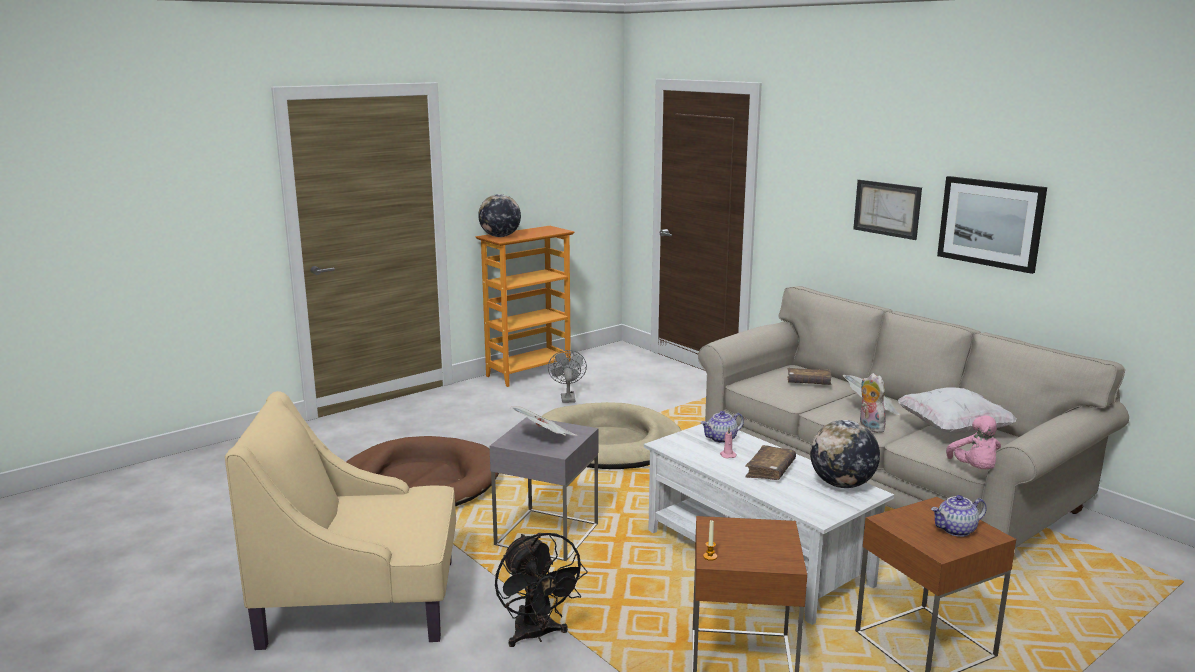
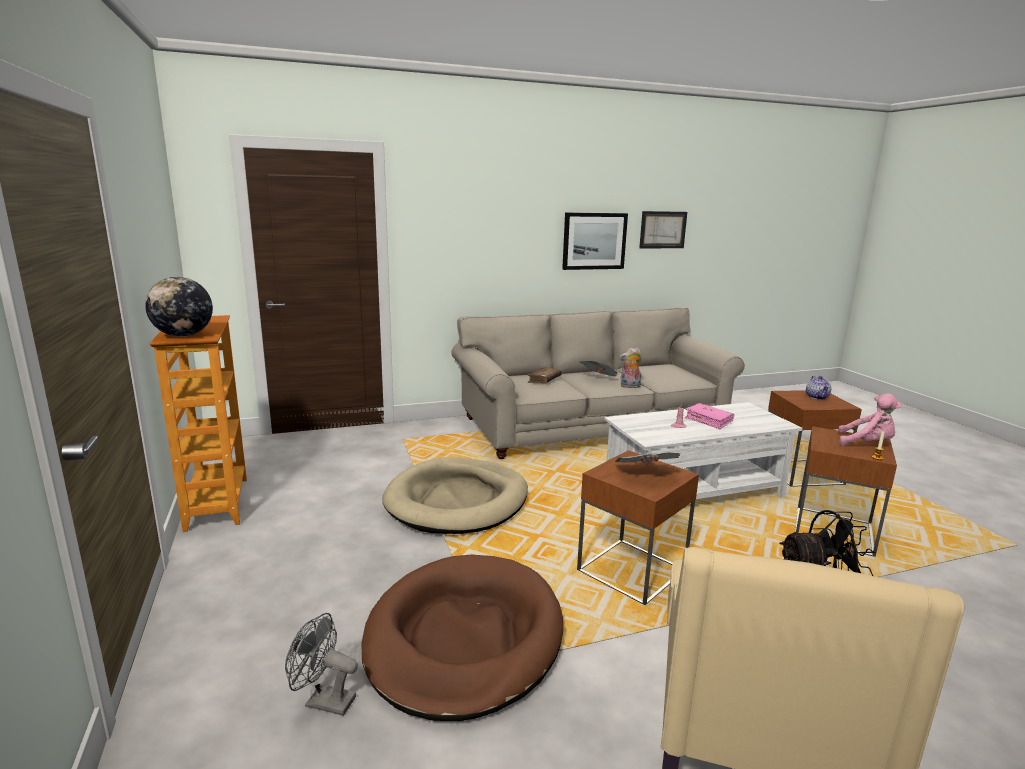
camera: 70 degrees left, 0 degrees up
(547, 535) = (631, 571): grey side table -> brown side table
(567, 397) = (320, 497): grey fan -> grey fan (323, 701)
(721, 439) = (646, 422): teapot -> none
(770, 470) = (708, 421): brown book -> pink book
(842, 484) = (734, 409): globe -> none
(887, 209) = (520, 242): picture -> picture (662, 230)
(952, 430) = (649, 371): white pillow -> none
(977, 471) = (709, 381): pink plush toy -> pink plush toy (866, 444)

